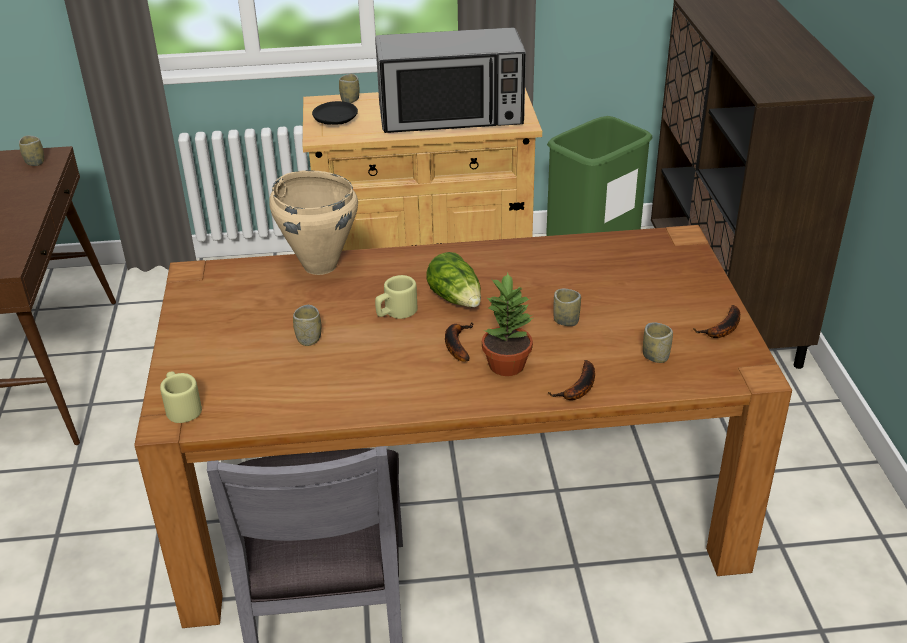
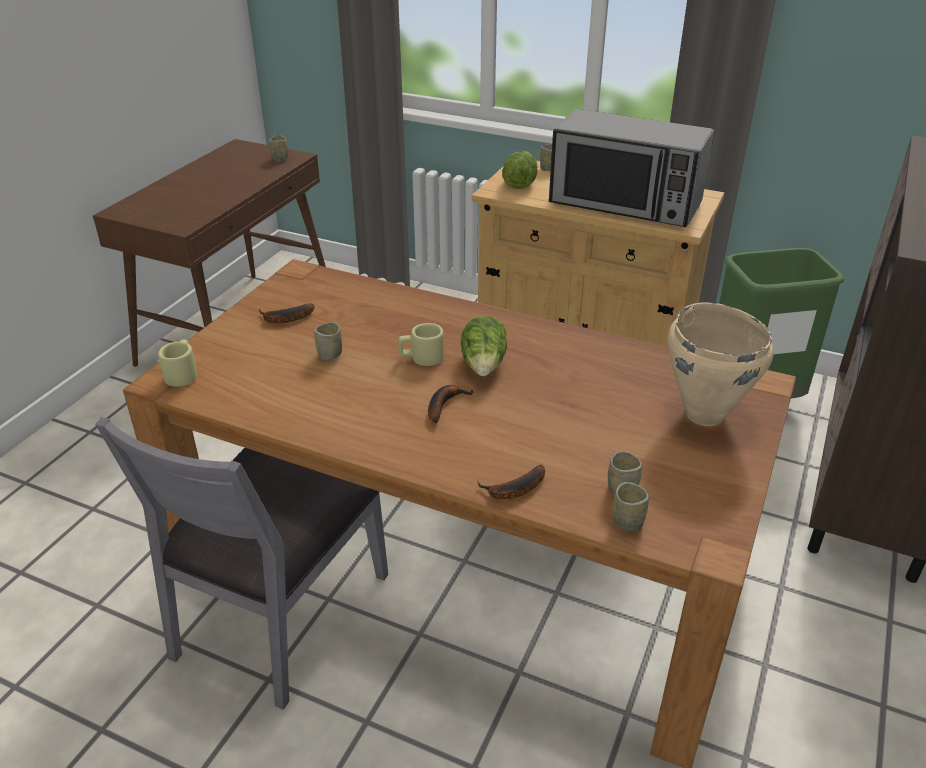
camera: 30 degrees right, 0 degrees up
(320, 265) = (400, 298): beige cooking pot -> beige cooking pot (705, 414)
(335, 120) = (519, 181): black plate -> lettuce
(506, 364) = (469, 440): potted plant -> none
(566, 321) = (565, 421): cup -> cup (627, 522)
(722, 329) = (722, 491): banana -> banana (285, 319)

